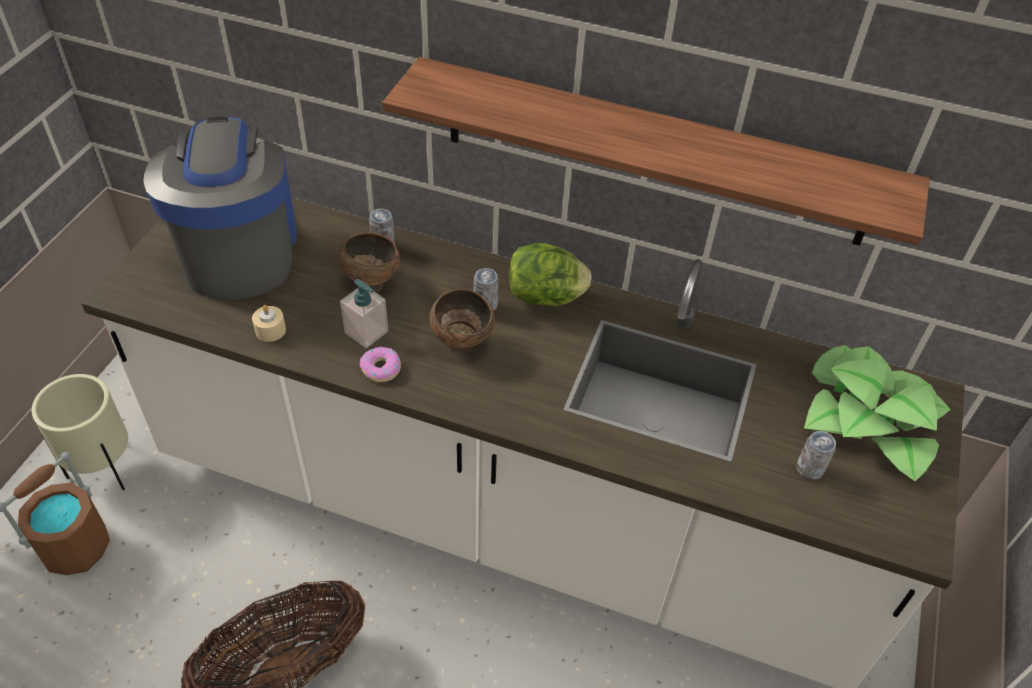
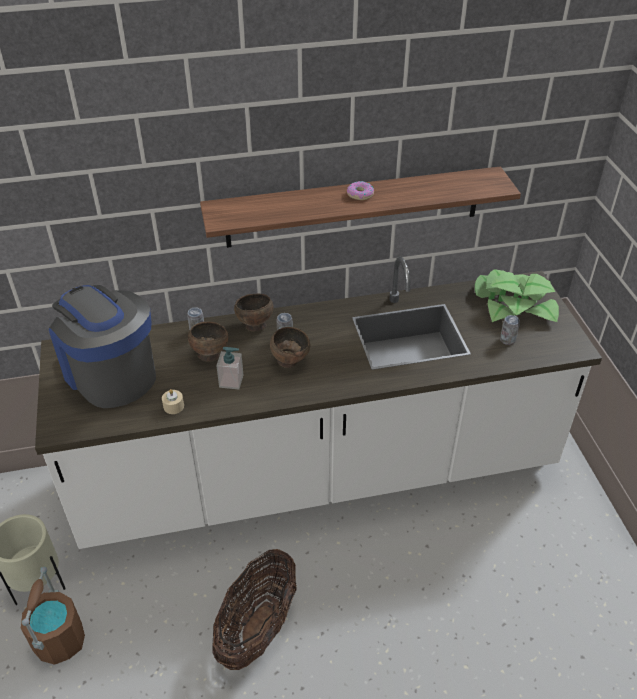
camera: 30 degrees left, 5 degrees down
(381, 368) = (257, 395): donut -> donut (360, 194)
(460, 271) = (254, 326): none -> brown bowl
(546, 297) = (313, 318): lettuce -> none

